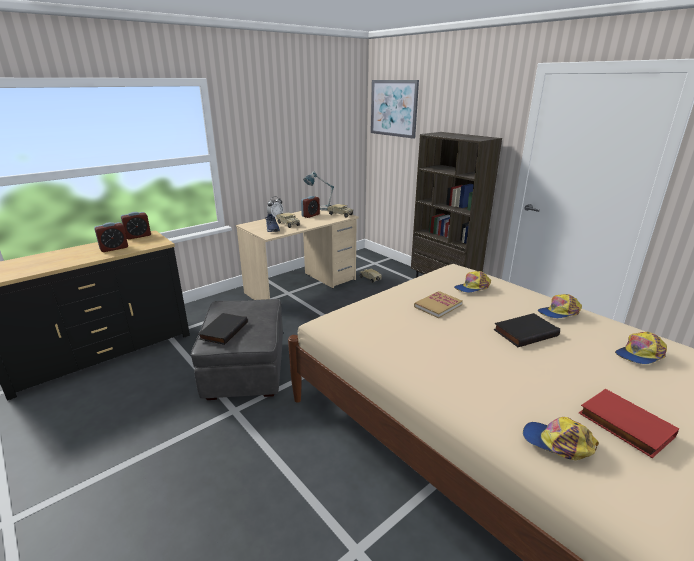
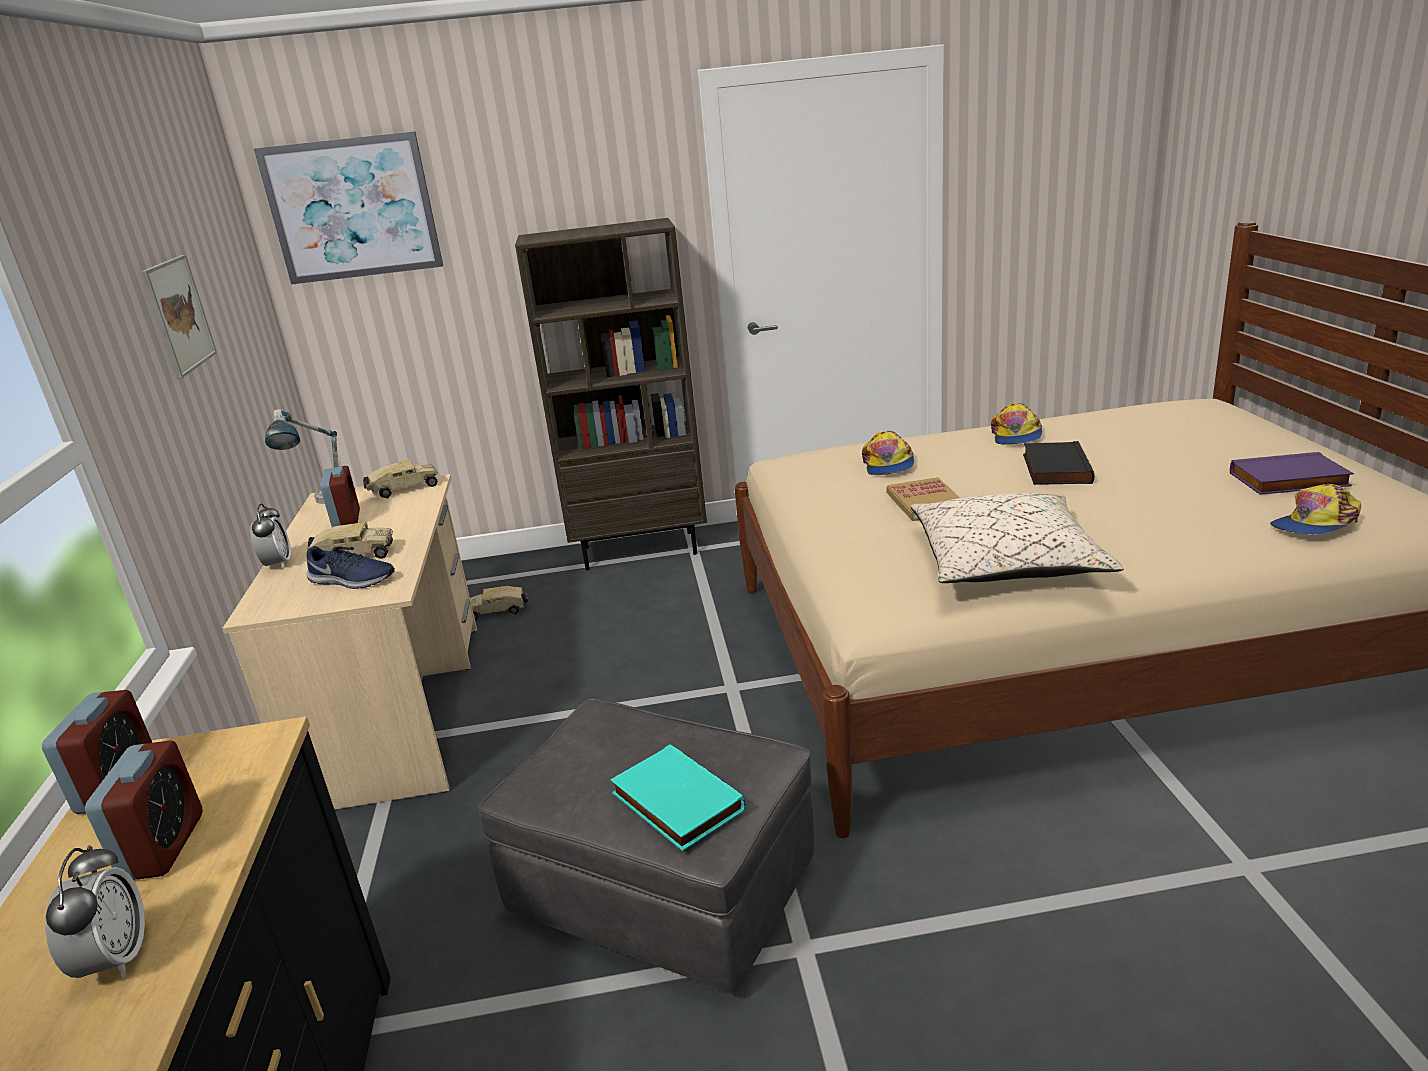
camera: 55 degrees left, 0 degrees up
(73, 258) = (116, 959): none -> alarm clock
(223, 330) = (674, 803): black book -> turquoise book
(292, 131) = (178, 315): none -> picture
(394, 339) = (1006, 561): none -> beige pillow
(623, 425) = (1289, 480): red book -> purple book
(640, 354) = (1147, 428): cap -> none

